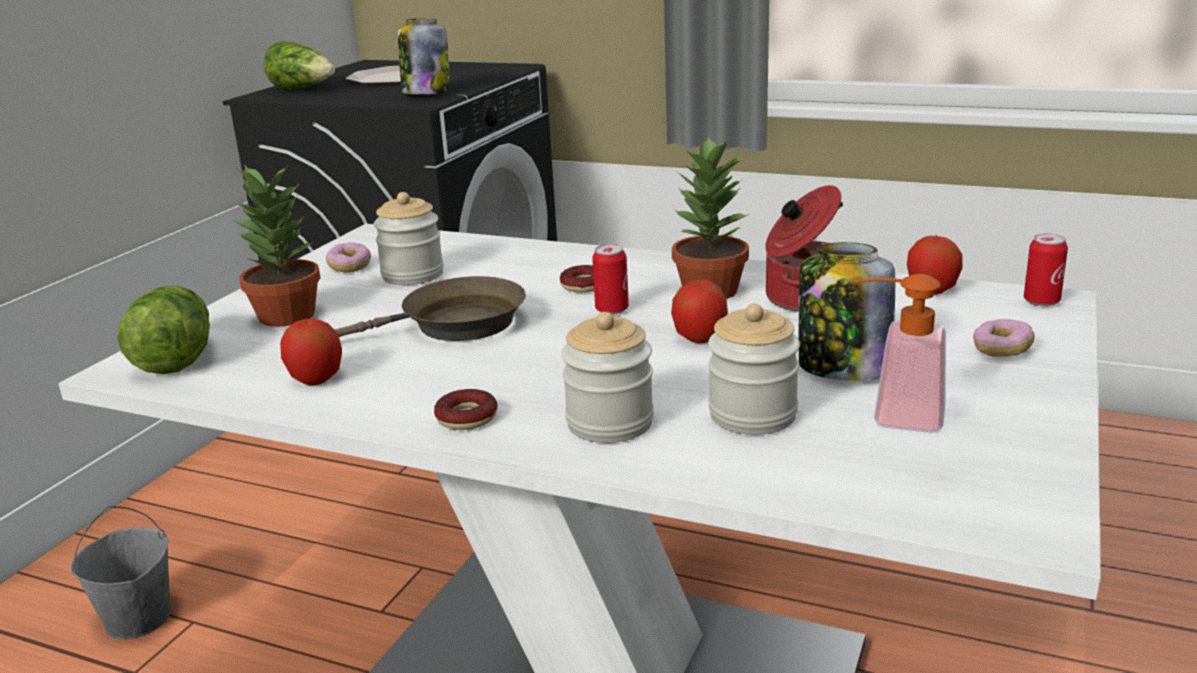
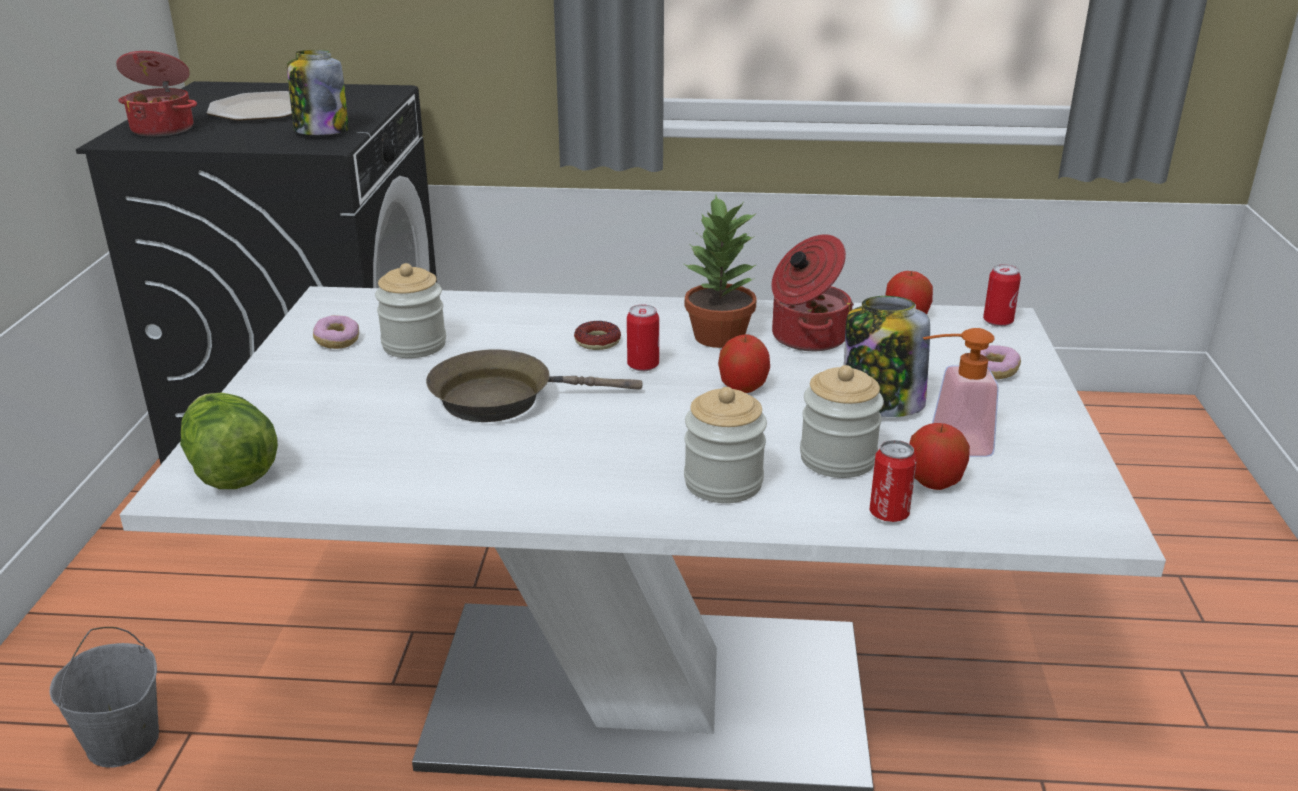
camera: 20 degrees left, 5 degrees up
(285, 316) = (314, 406): potted plant -> none
(303, 89) = (164, 128): lettuce -> cooking pot
(316, 379) = (408, 473): apple -> apple (934, 482)
(454, 325) = (502, 399): brown frying pan -> brown frying pan turned 150 degrees counterclockwise
(467, 417) = (590, 495): donut -> none
(771, 476) = (889, 514): none -> can

